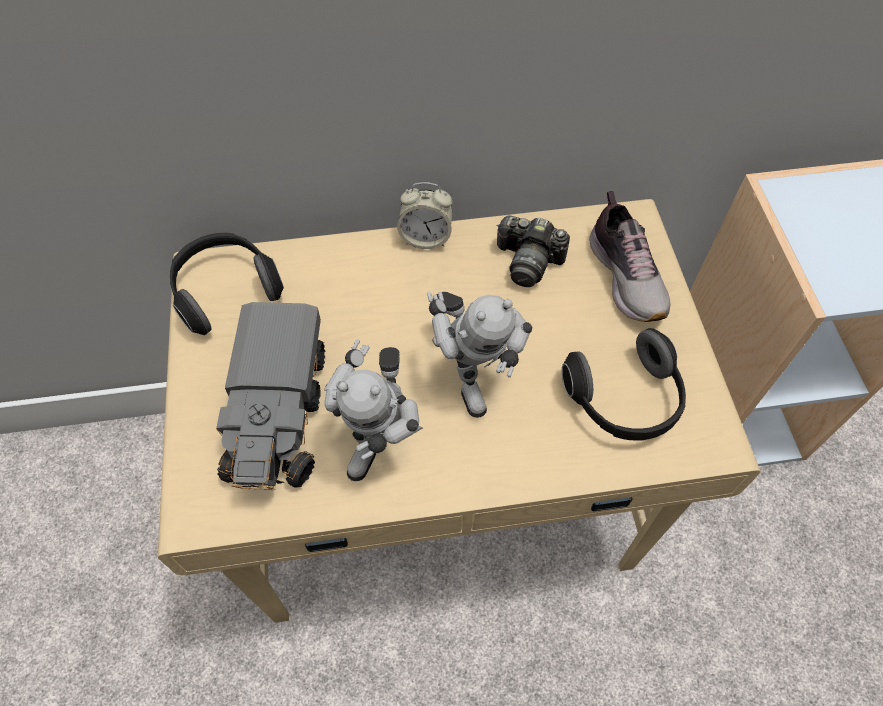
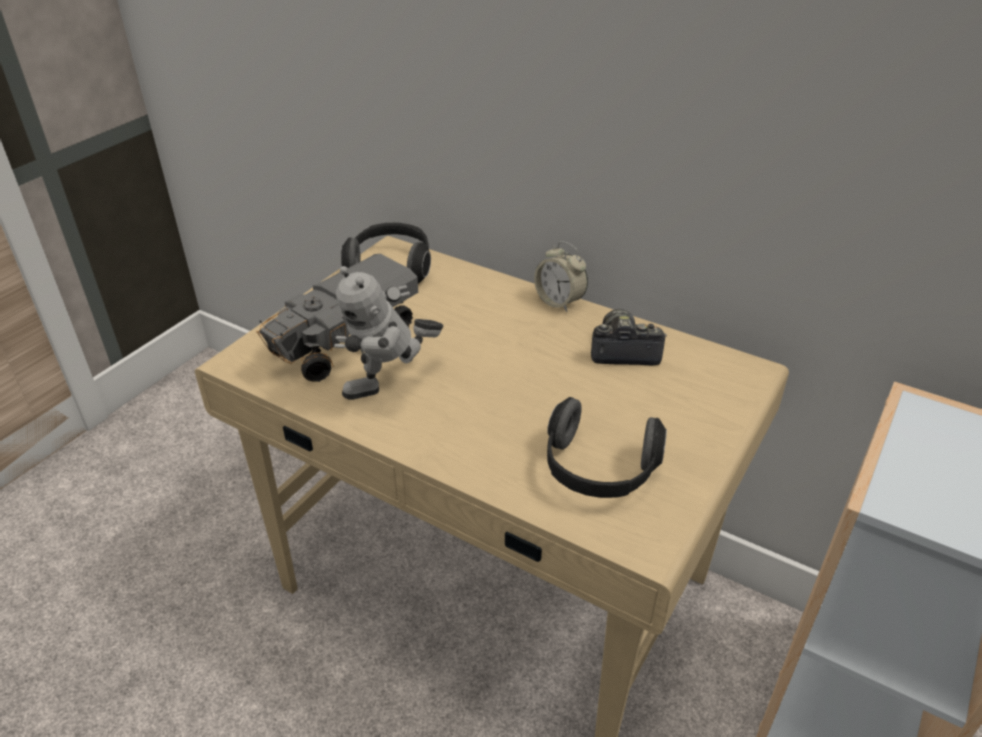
camera: 40 degrees right, 20 degrees down
(470, 374) = (496, 389): toy robot -> none
(528, 261) = (623, 351): camera -> camera turned 120 degrees clockwise
(627, 276) = (699, 400): shoe -> none

